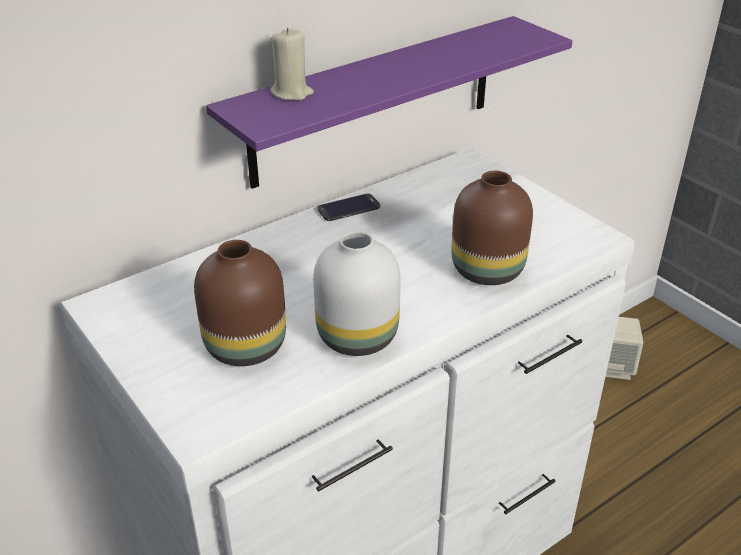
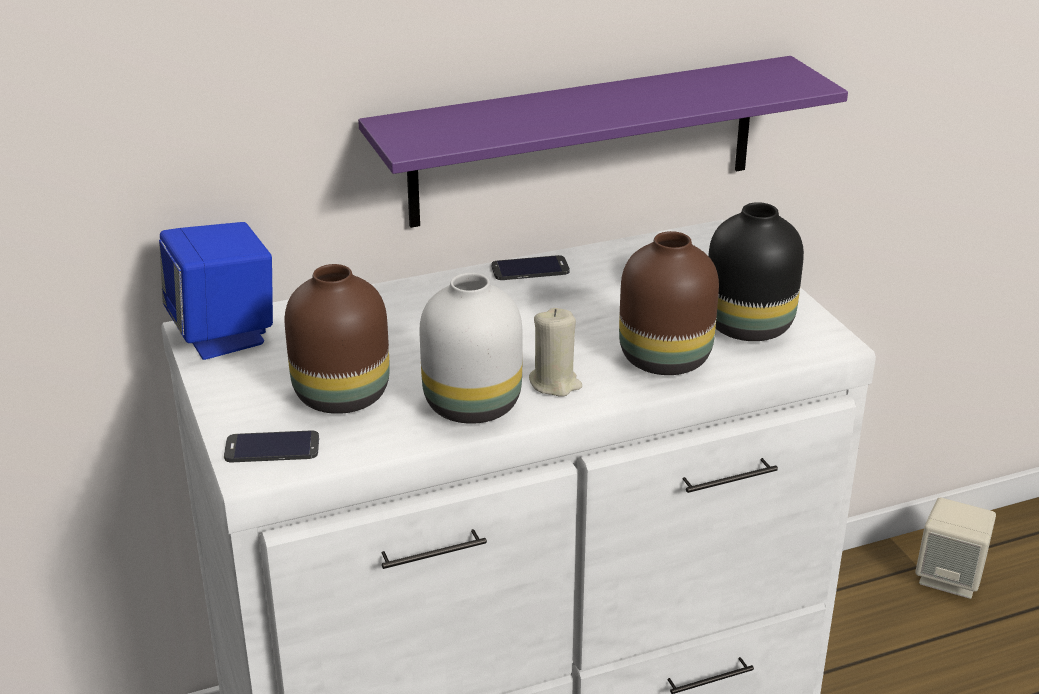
camera: 15 degrees right, 5 degrees down
(121, 306) = (224, 335): none -> blue speaker
(205, 408) = (272, 448): none -> phone
(292, 93) = (461, 116): beige candle -> beige candle (555, 383)
(536, 232) = (751, 326): none -> black vase

